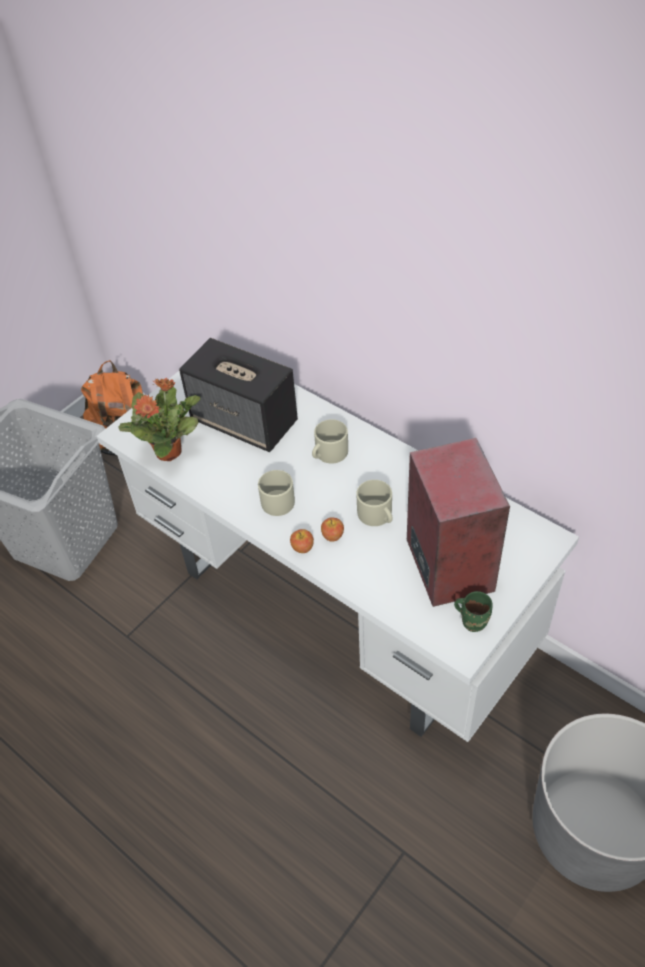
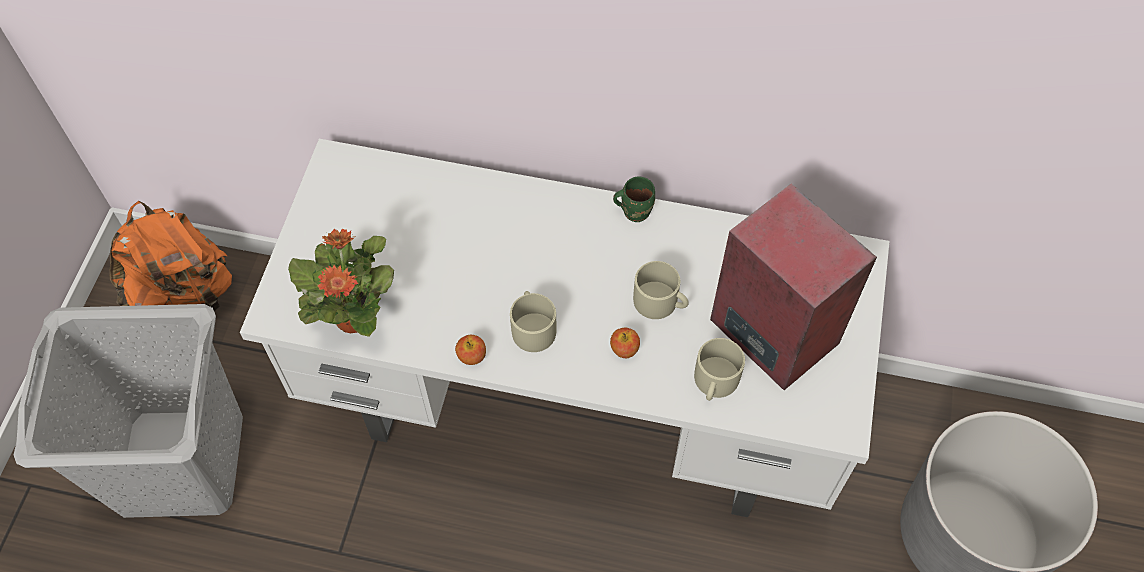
camera: 30 degrees left, 10 degrees up
(245, 421) = (428, 239): speaker -> none
(302, 547) = (597, 379): apple -> apple (471, 356)
(328, 453) = (557, 244): beige mug -> beige mug (714, 382)
(473, 620) = (835, 388): green mug -> green mug (634, 210)

